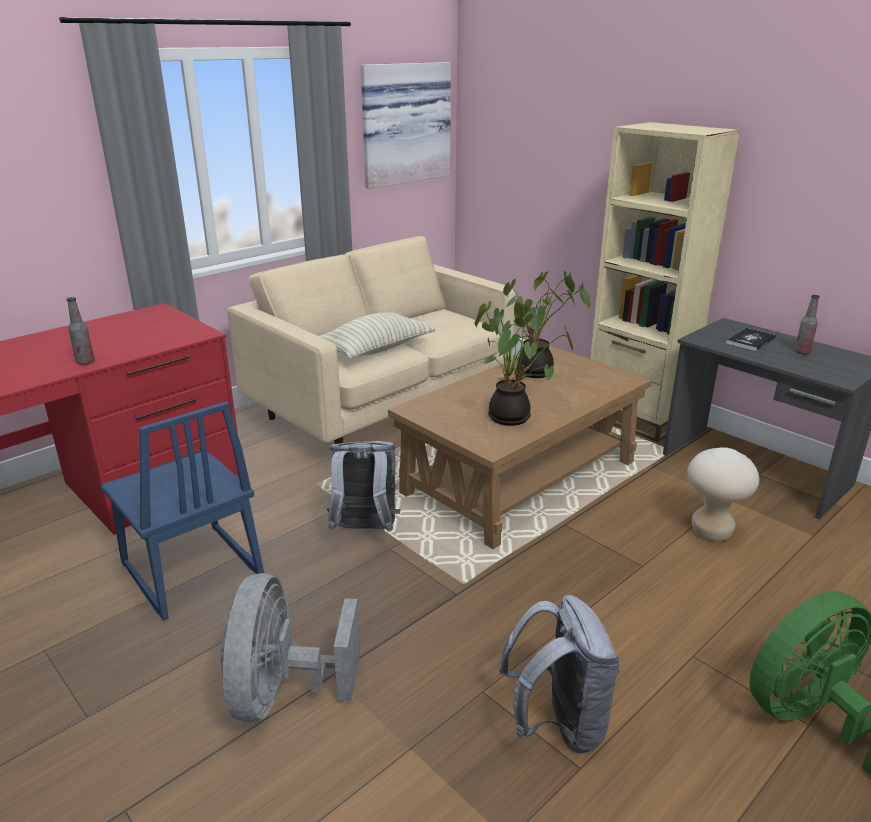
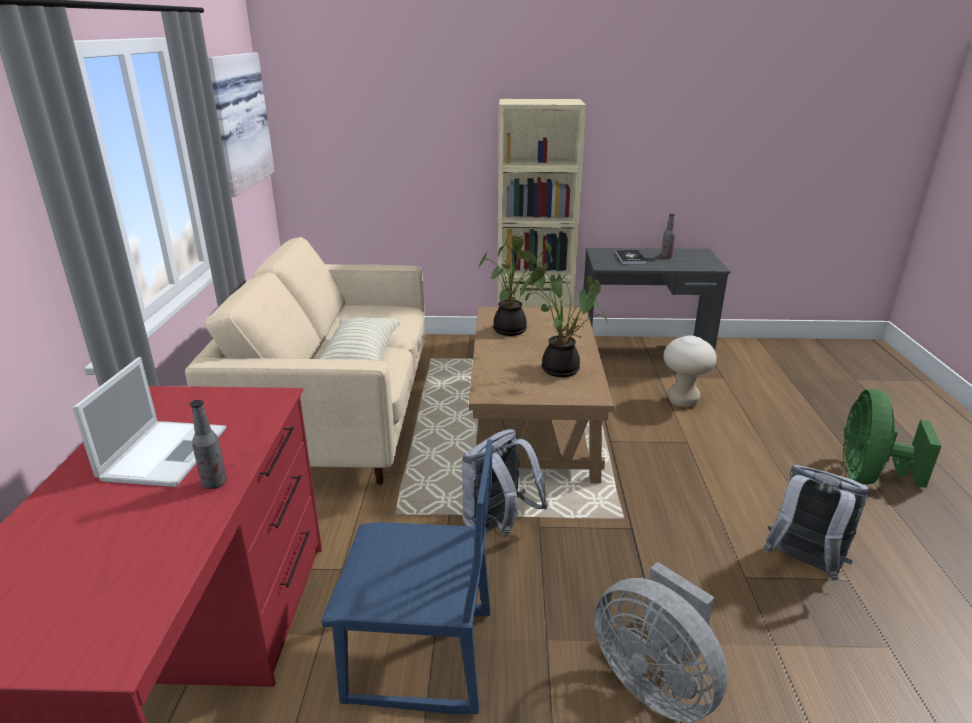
camera: 45 degrees left, 0 degrees up
(102, 339) = (165, 452): none -> laptop

